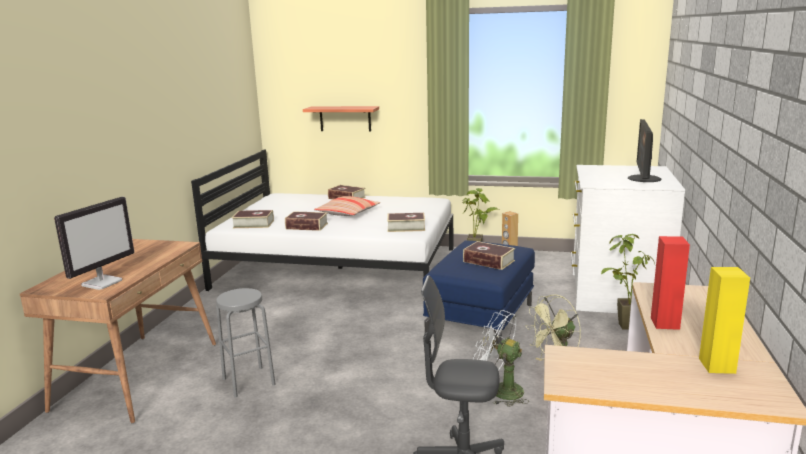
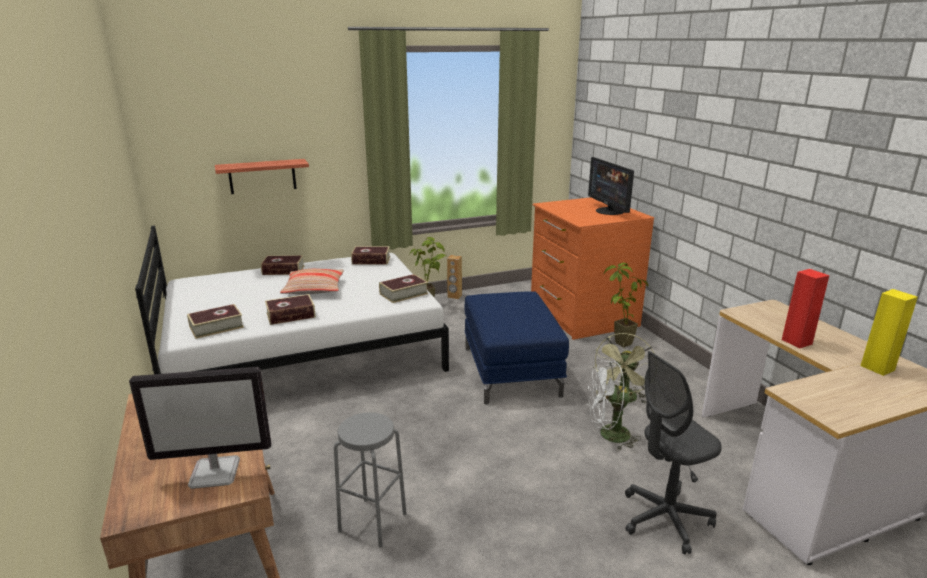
camera: 35 degrees left, 5 degrees up
(102, 282) = (216, 472): monitor -> monitor turned 90 degrees clockwise
(488, 261) = (527, 313): book -> book (371, 260)
(615, 294) = (581, 316): white dresser -> orange dresser

